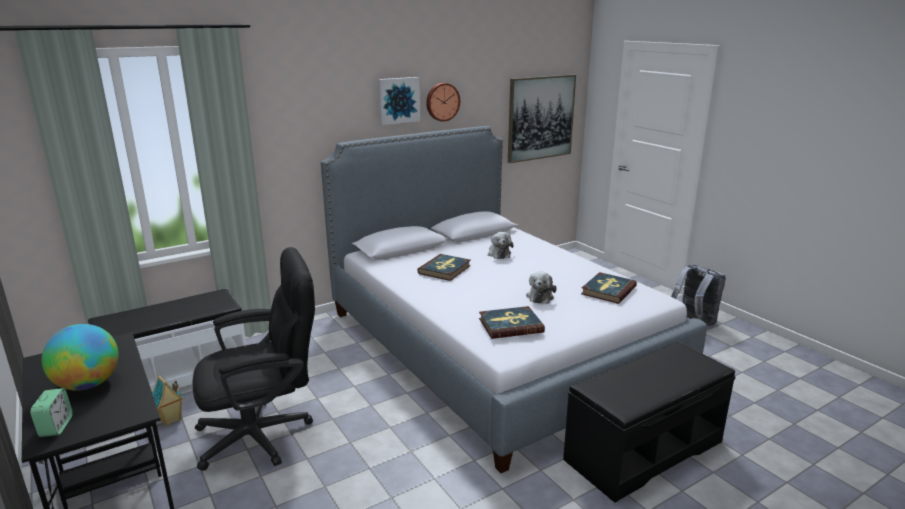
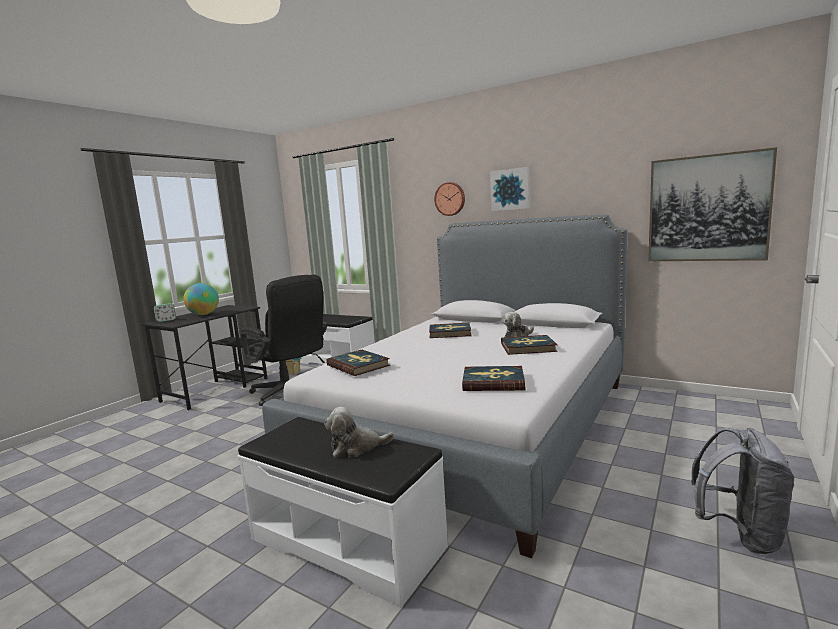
camera: 65 degrees right, 10 degrees down
(442, 102) = (557, 190): wall clock -> wall clock (450, 199)
(536, 259) = (528, 347): none -> book
(540, 296) = (438, 364): plush toy -> plush toy (356, 447)
(643, 450) = (347, 542): black bench -> white bench

